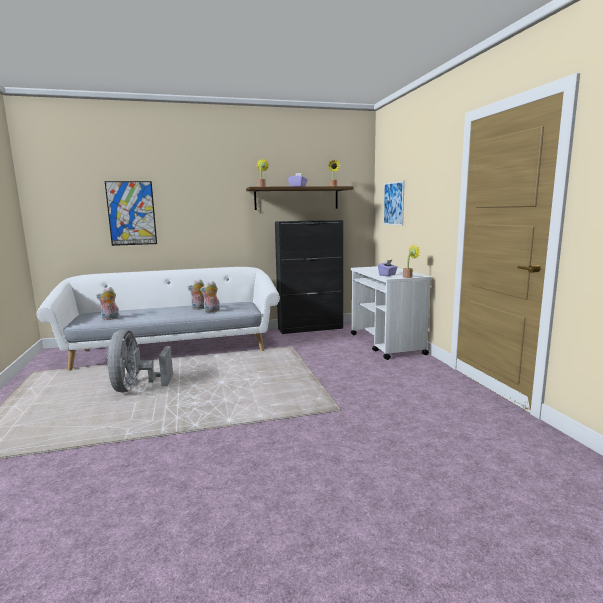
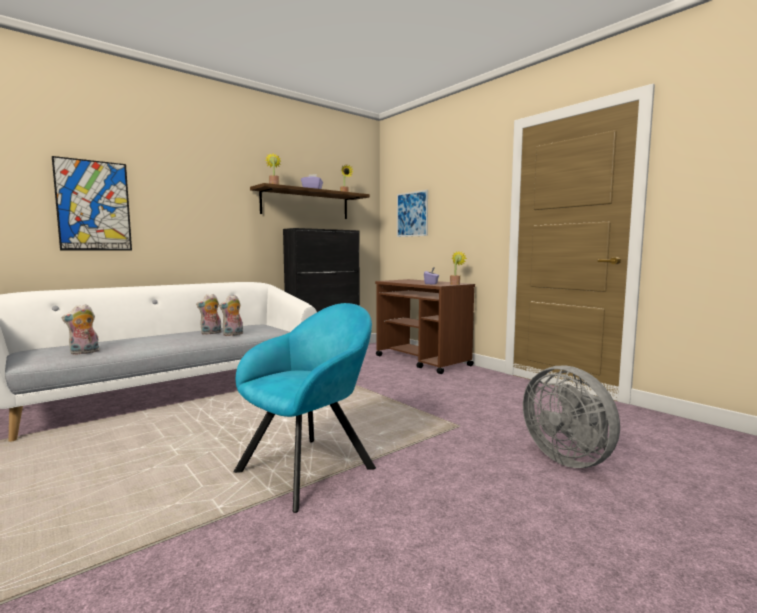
camera: 25 degrees left, 5 degrees down
(136, 388) = (163, 446): grey fan -> grey fan (569, 458)
(202, 420) = (311, 467): none -> turquoise armchair
(386, 344) = (422, 361): white cart -> brown cart

